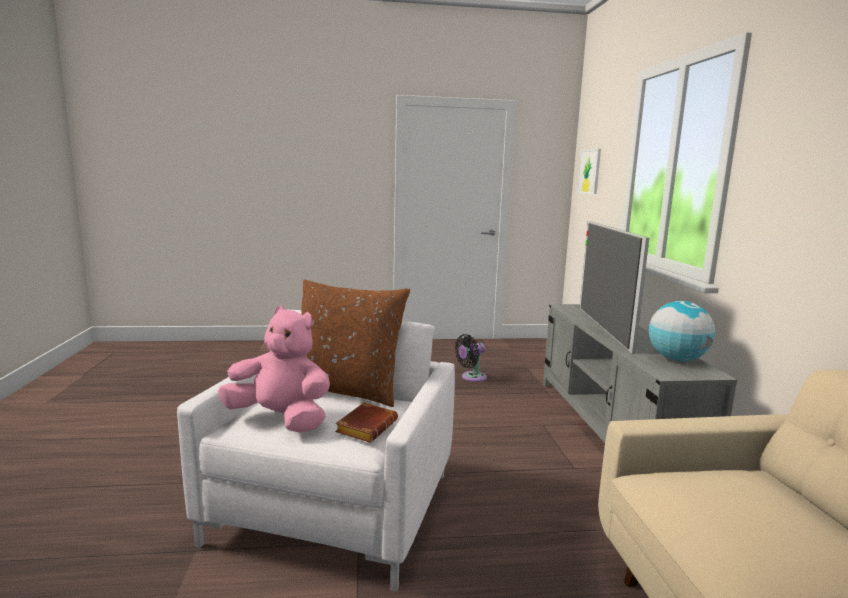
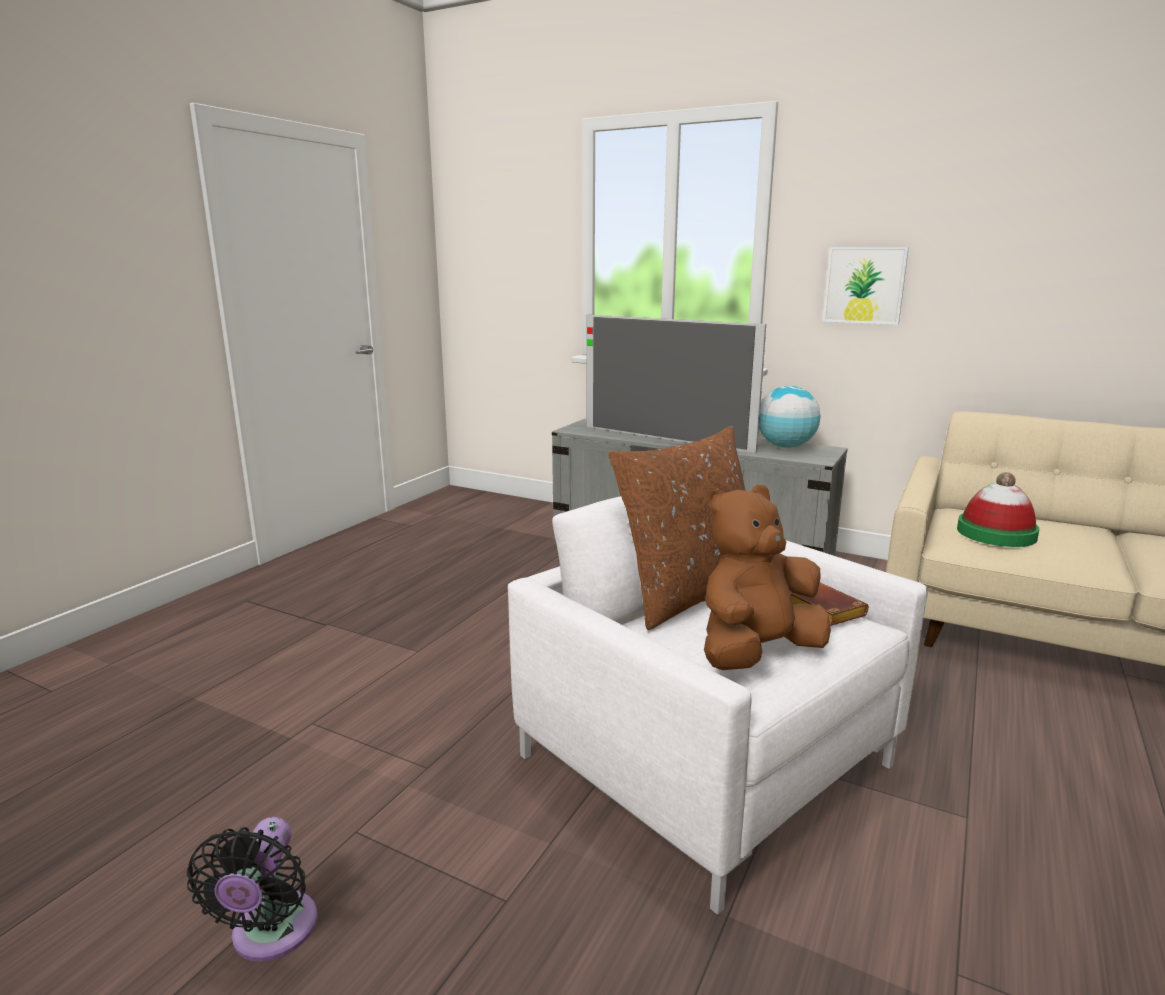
camera: 55 degrees left, 5 degrees up
(281, 419) = (756, 653): pink plush toy -> brown plush toy
(471, 377) = (478, 564): black fan -> black fan (271, 934)
(589, 171) = (484, 248): picture -> picture (864, 285)
(708, 498) = (996, 533): none -> hat

